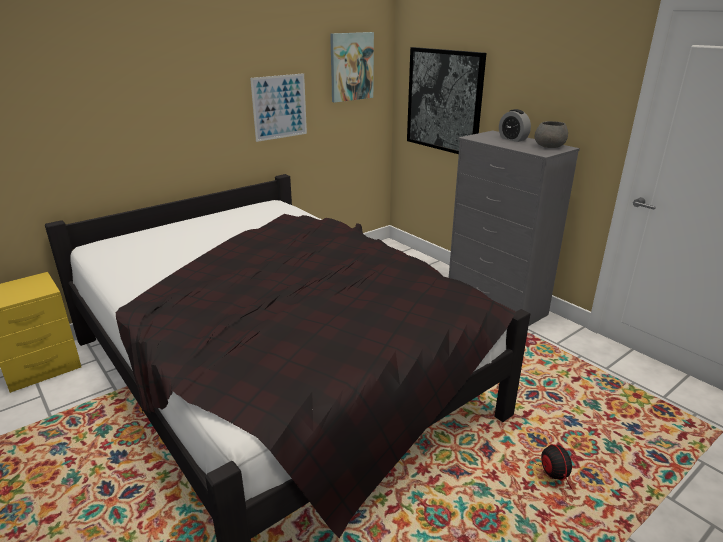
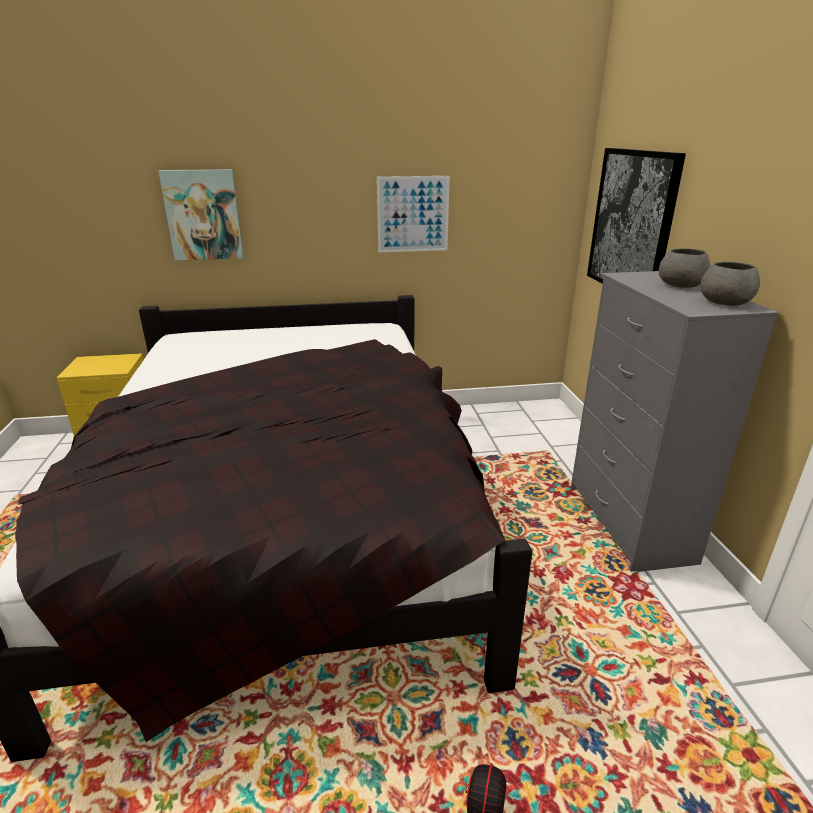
camera: 30 degrees right, 0 degrees up
(351, 67) = (521, 171): picture -> picture (203, 215)
(513, 139) = (681, 285): alarm clock -> grey bowl

